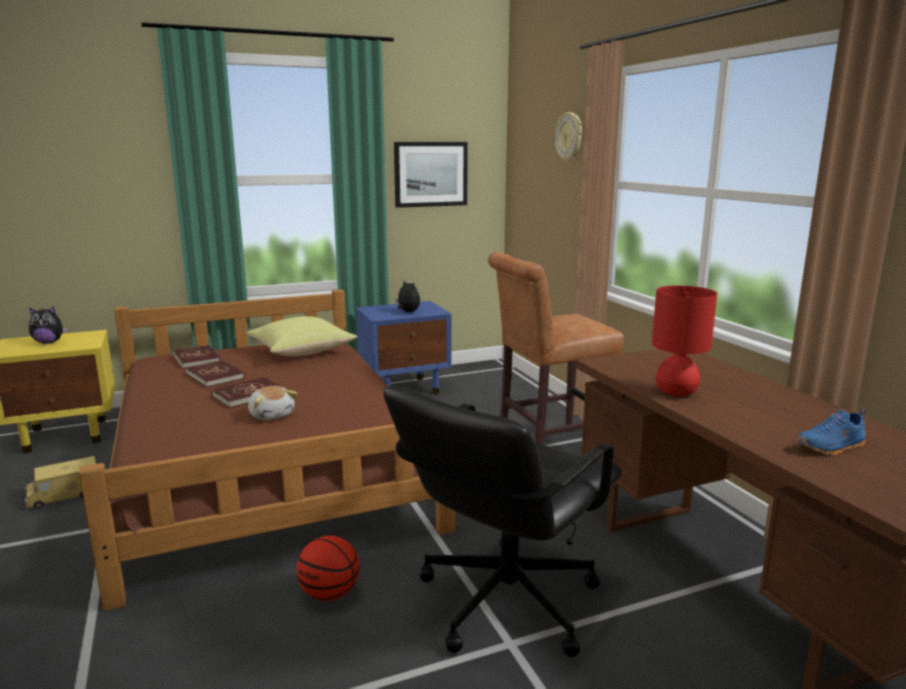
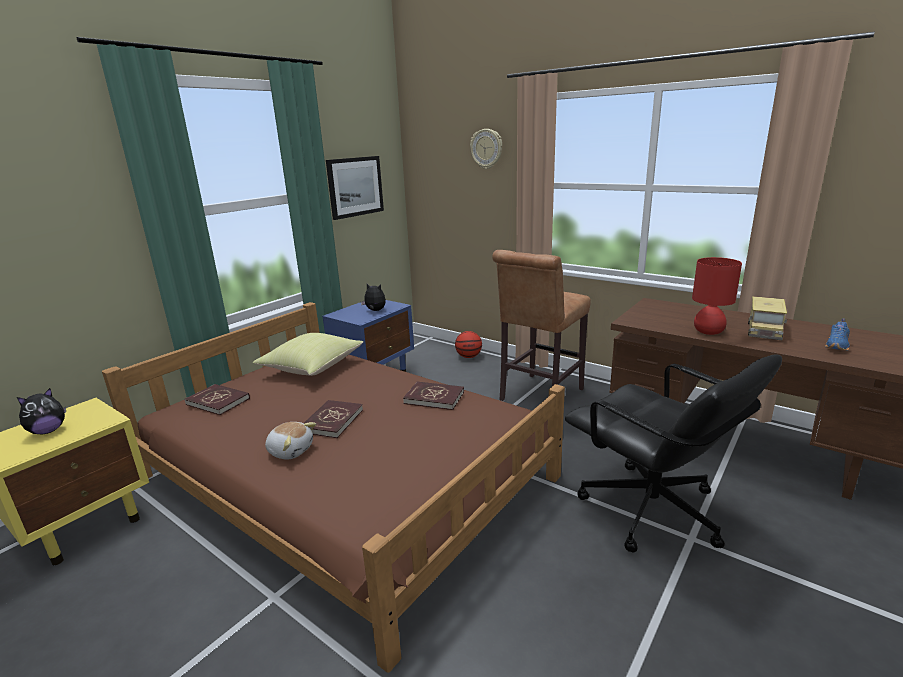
camera: 30 degrees left, 5 degrees up
(64, 496) = (180, 588): toy truck -> toy truck (764, 330)
(215, 376) = (268, 412): red book -> red book (434, 398)
(272, 414) = (385, 432): plush toy -> plush toy (291, 450)
(330, 594) = (544, 561): basketball -> basketball (468, 356)
(505, 601) = (652, 511): black office chair -> black office chair turned 45 degrees counterclockwise

